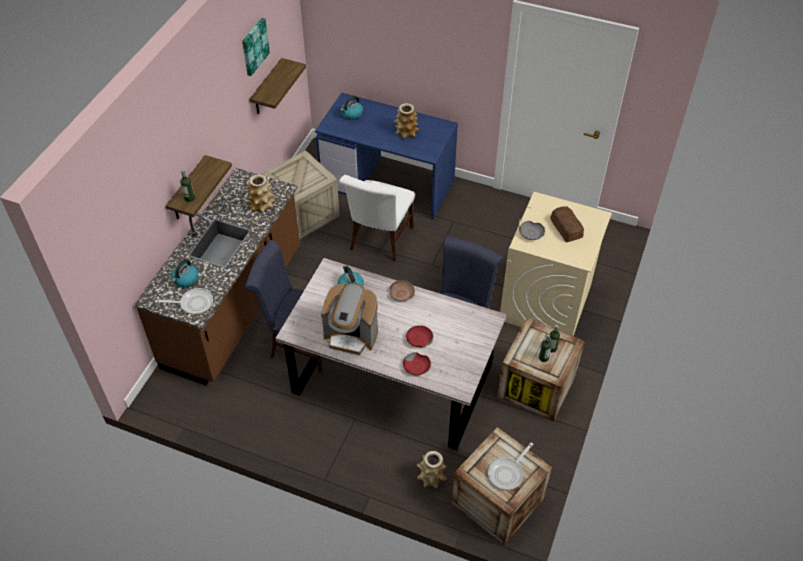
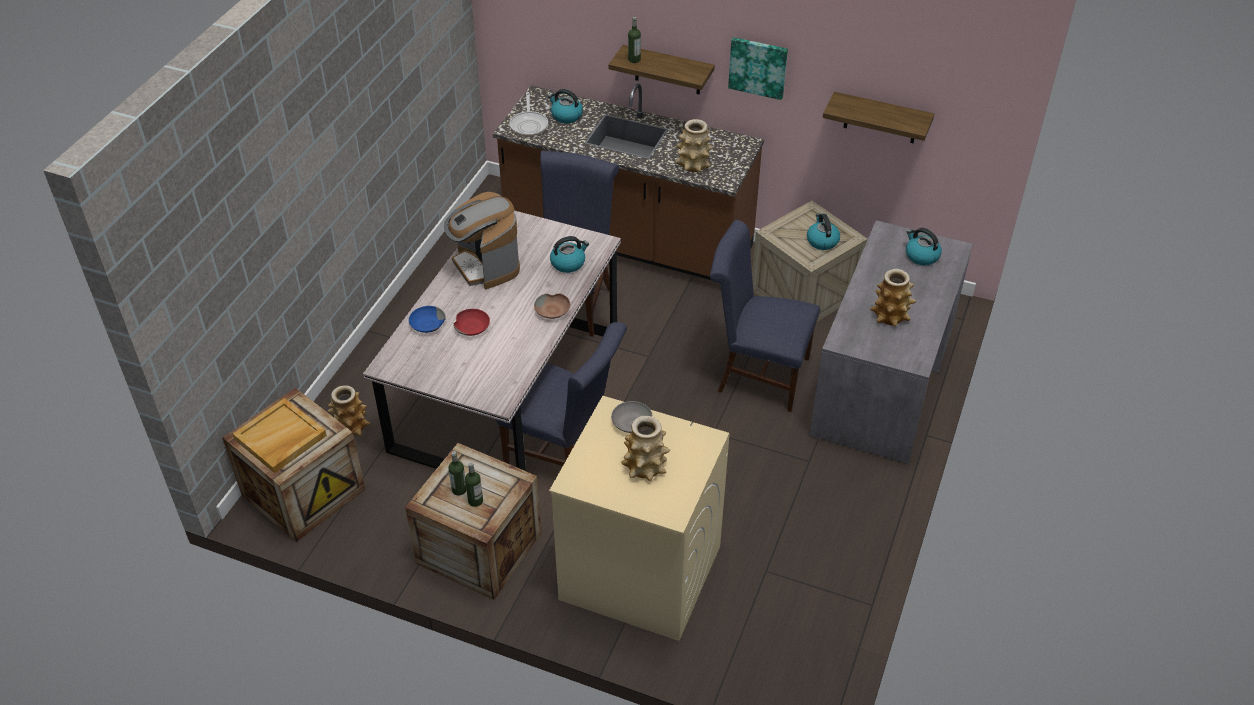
camera: 90 degrees right, 5 degrees down
(254, 46) = (874, 39): picture -> picture (758, 67)
(306, 171) = (822, 241): none -> kettle
(351, 335) = (485, 265): coffee machine -> coffee machine turned 45 degrees counterclockwise
(379, 241) = (757, 374): white chair -> blue chair
(388, 183) = (884, 383): blue desk -> grey desk
(417, 367) = (427, 325): red bowl -> blue bowl
(507, 473) = (280, 438): frying pan -> beige tray
(566, 228) = (645, 467): bread -> vase

